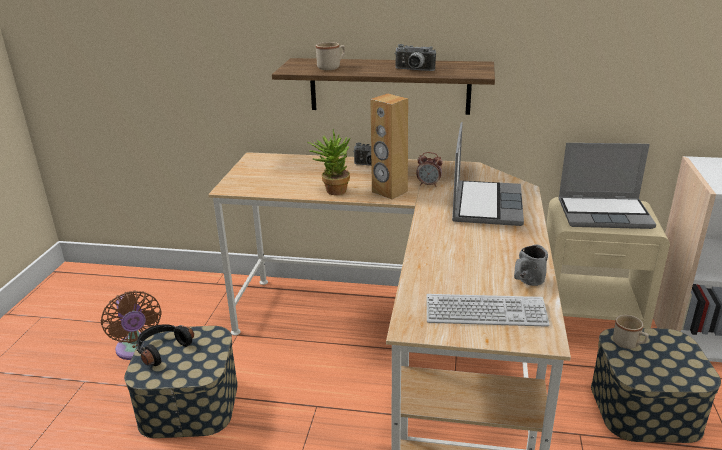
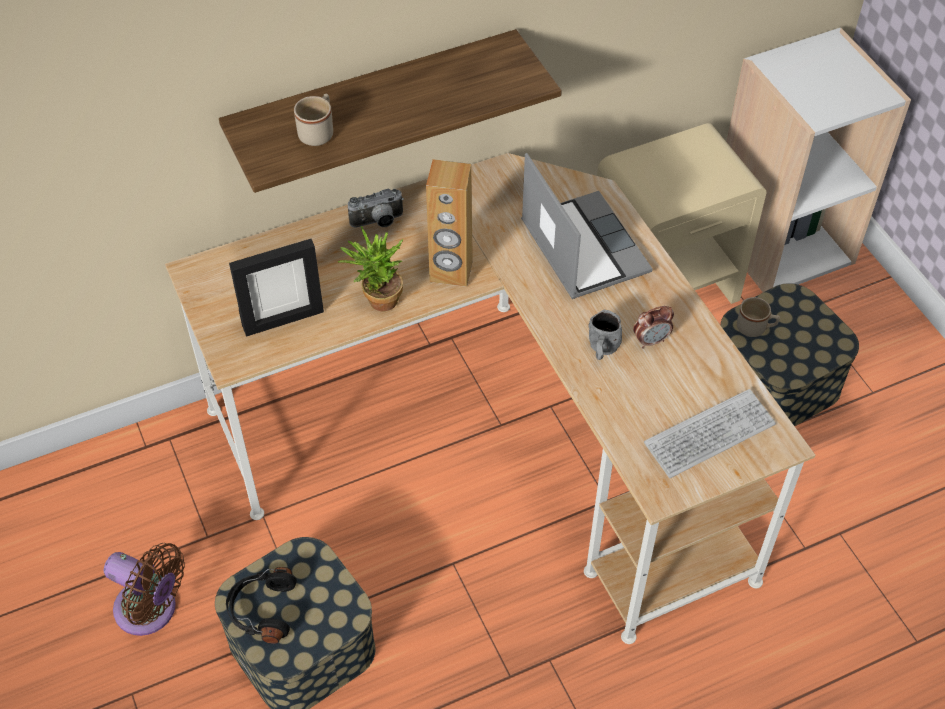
camera: 35 degrees left, 25 degrees up
(274, 182) = (283, 319): none -> picture frame
(413, 70) = (440, 101): camera -> none
(429, 184) = (486, 234): alarm clock -> alarm clock (651, 341)
(526, 282) = (715, 369): grey mug -> grey mug (602, 351)
(605, 213) = (679, 170): laptop -> none

